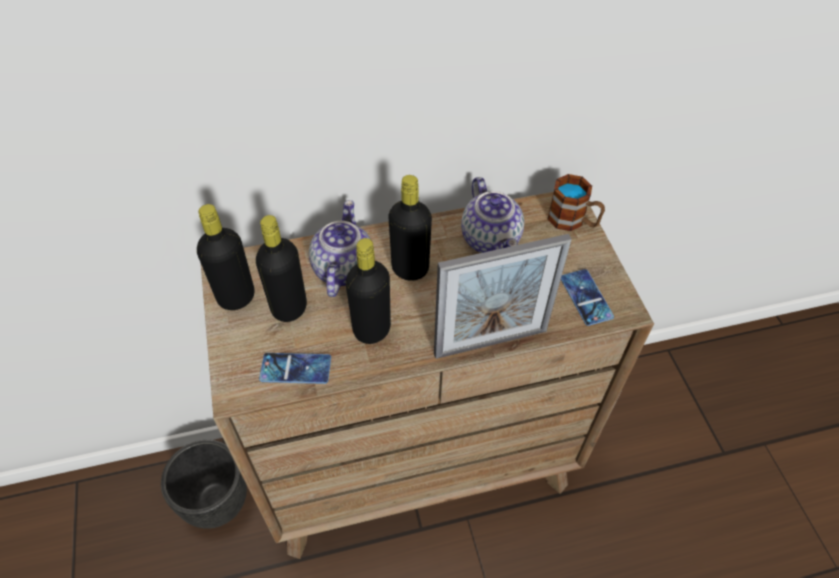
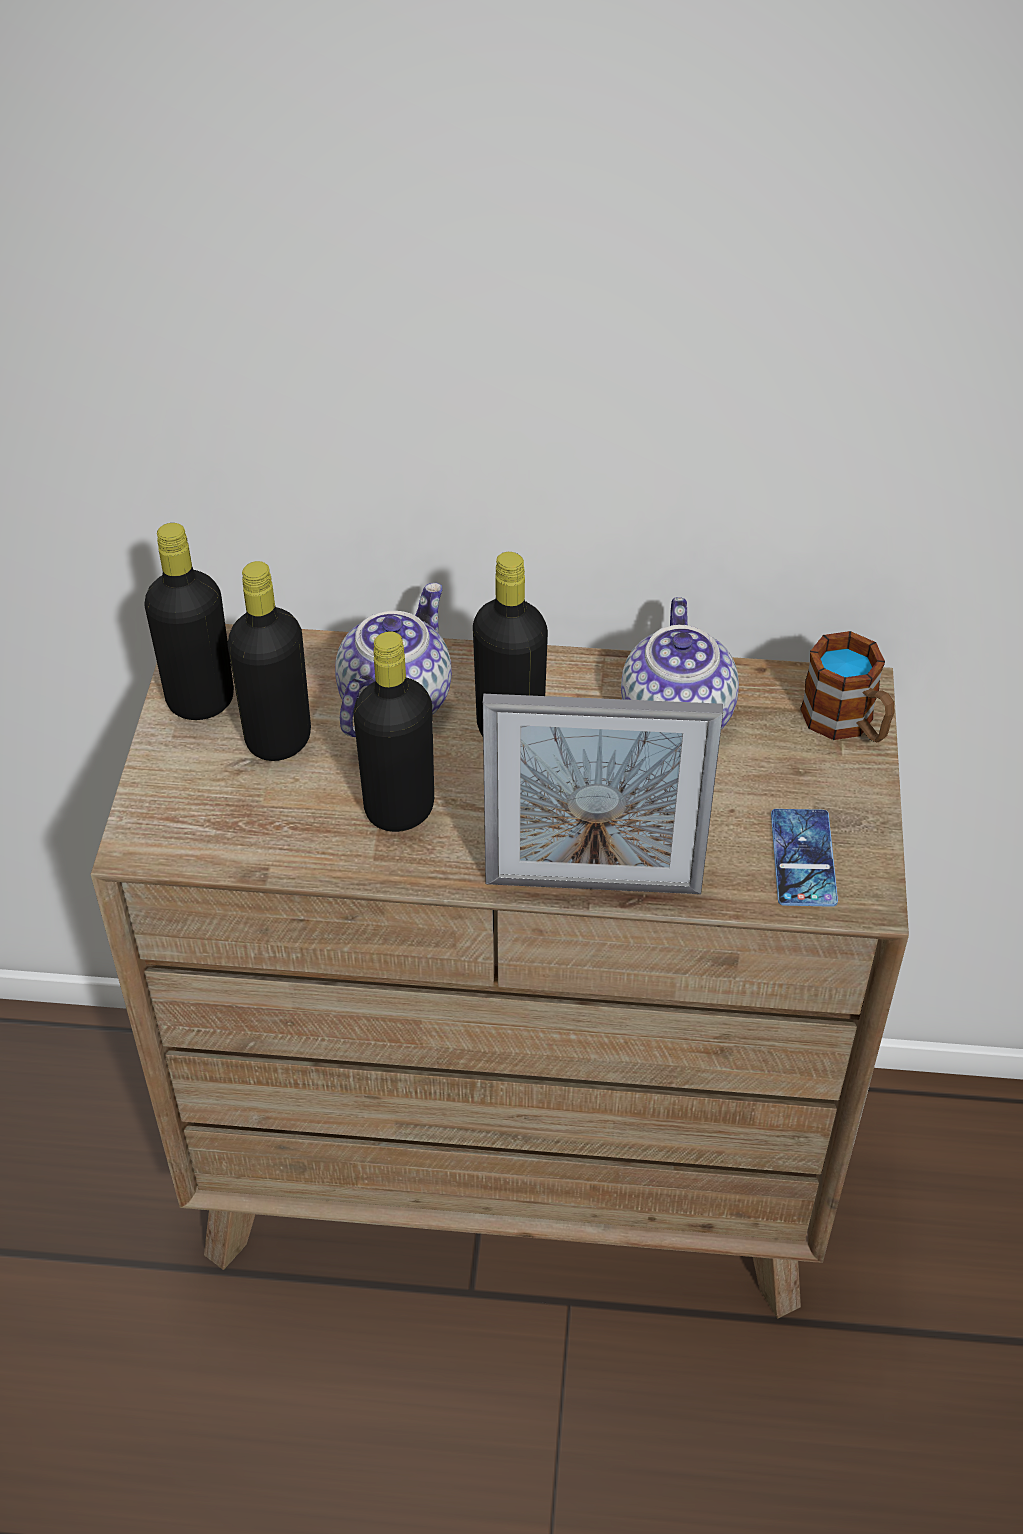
camera: 20 degrees right, 5 degrees down
(217, 500) = (114, 1120): black planter -> none
(295, 368) = (248, 836): phone -> none

